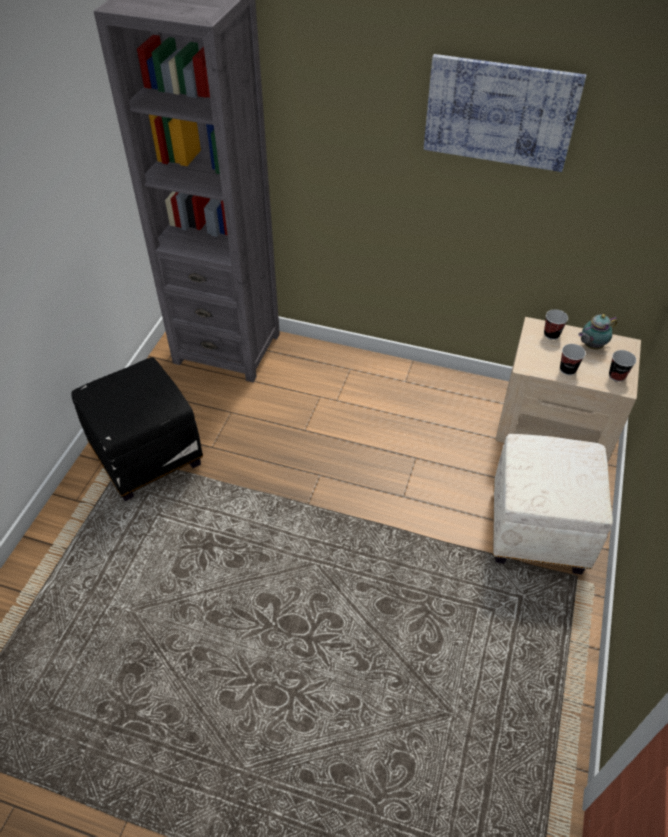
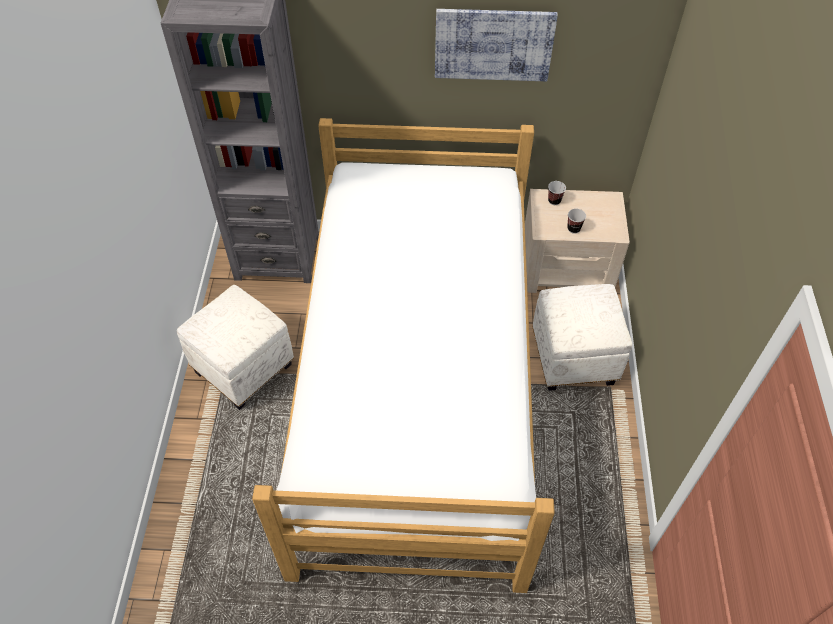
camera: 15 degrees left, 5 degrees up
(148, 456) = (244, 367): black ottoman -> white ottoman
(335, 522) = (417, 388): none -> bed
(591, 346) = (586, 205): teapot -> none
(617, 376) = (611, 226): cup -> none

